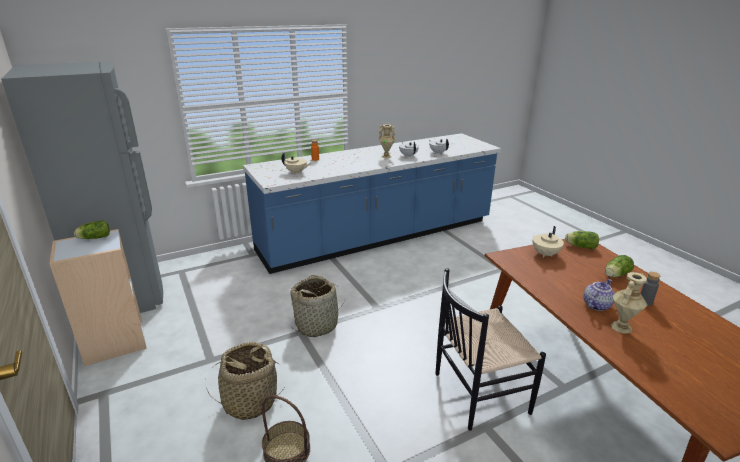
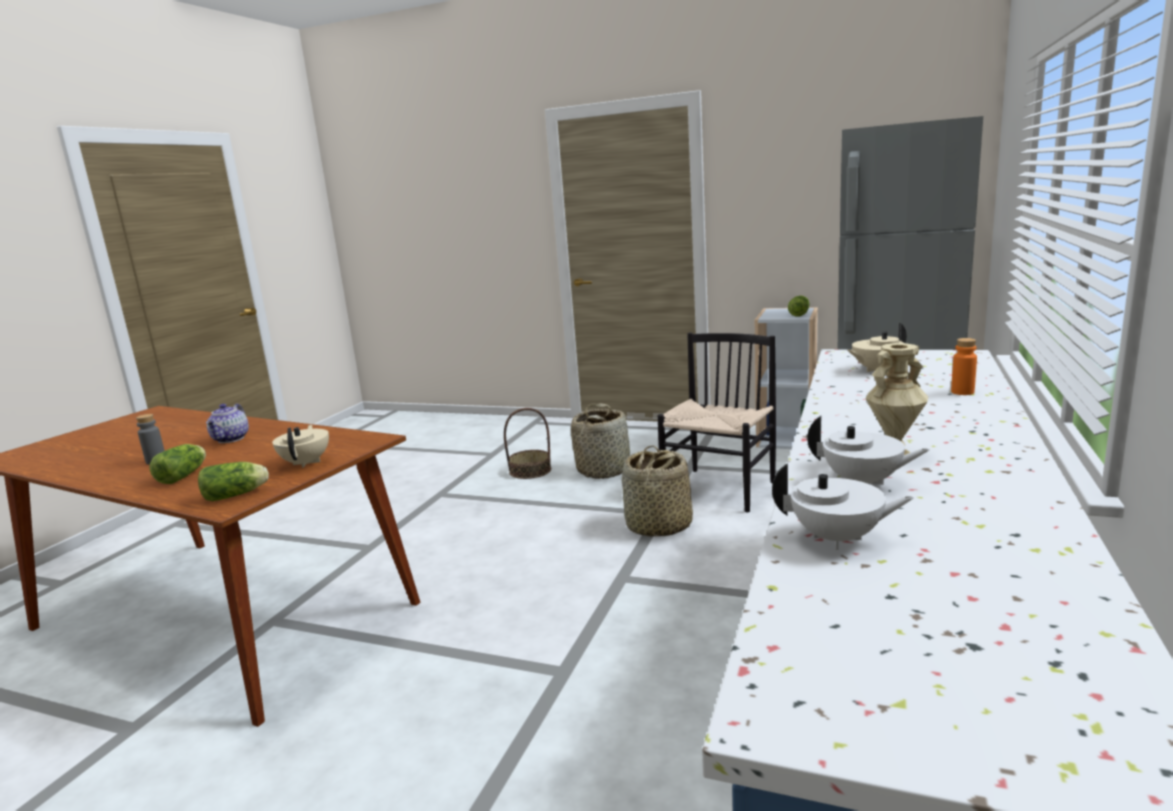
camera: 140 degrees right, 10 degrees down
(477, 394) = (393, 563): black chair -> black chair (721, 488)
(621, 327) = (205, 433): beige vase -> none

